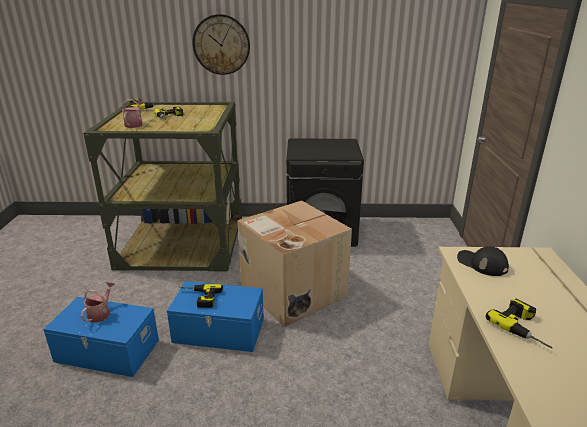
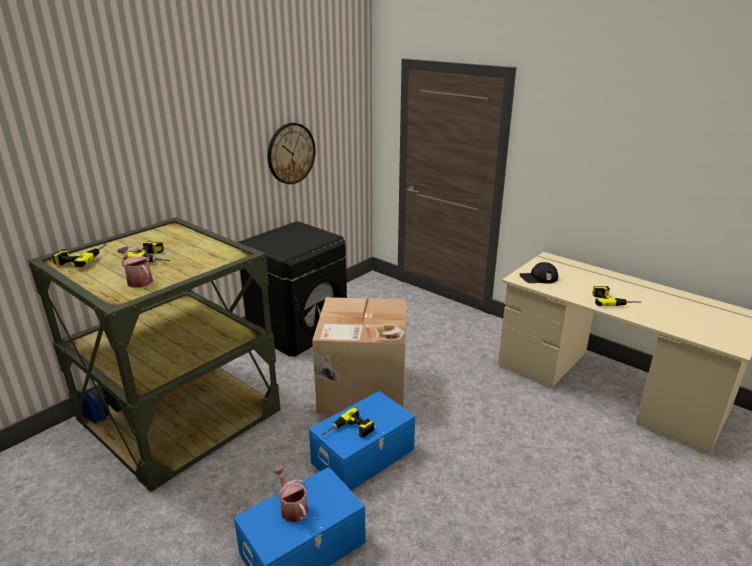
camera: 50 degrees left, 0 degrees up
(221, 45) = (149, 149): wall clock -> wall clock (291, 153)

